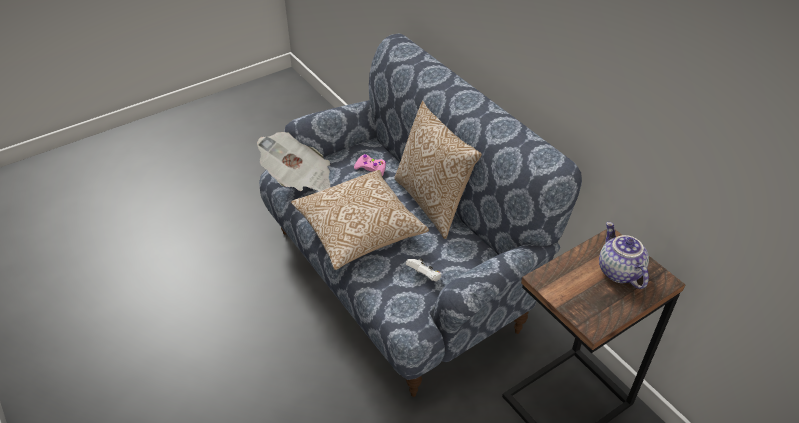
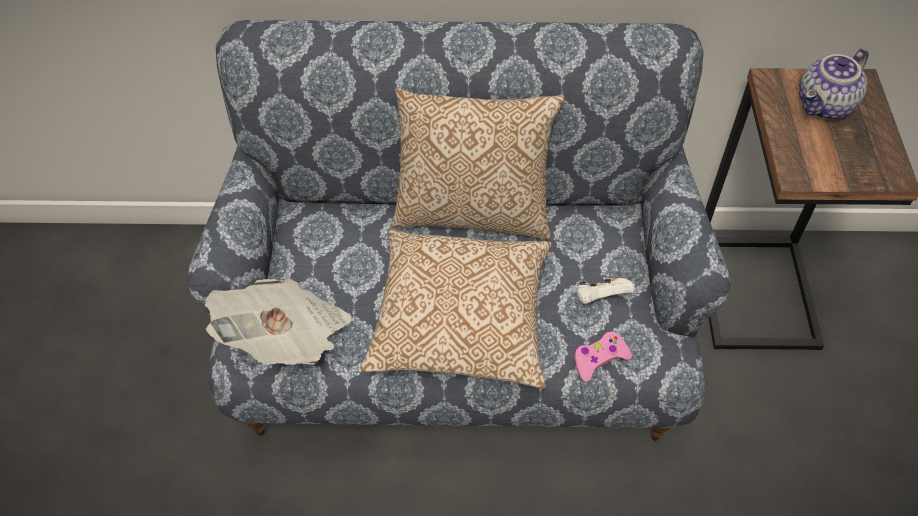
camera: 55 degrees left, 10 degrees up
(371, 168) = (346, 241): pink game controller -> pink game controller (599, 359)
(618, 271) = (825, 106): teapot -> teapot turned 60 degrees counterclockwise

